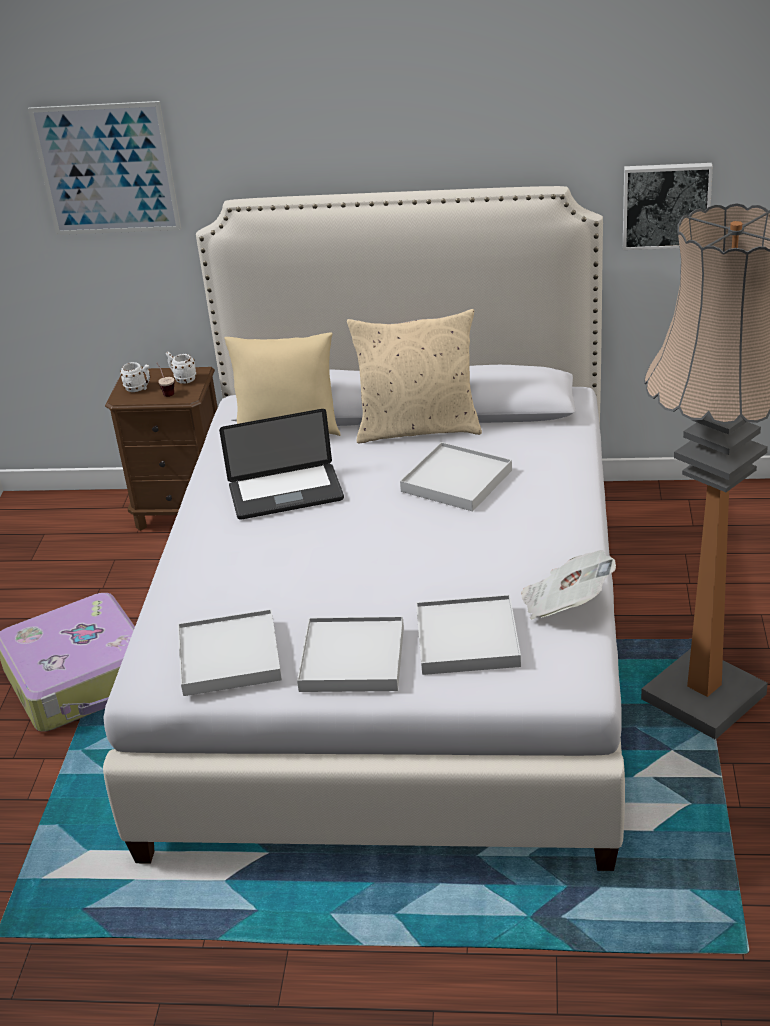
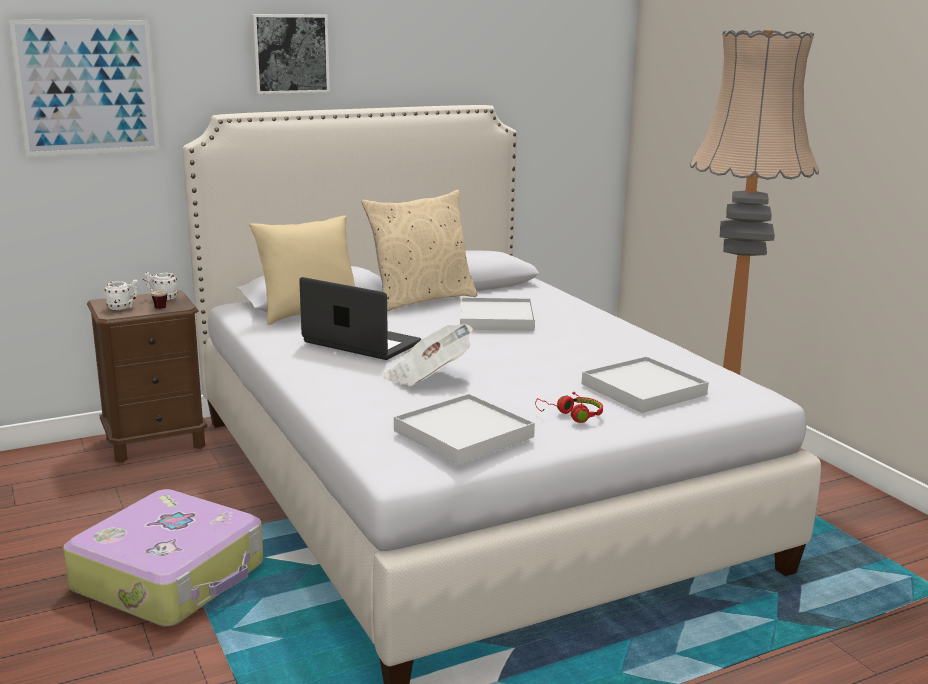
camera: 35 degrees left, 15 degrees down
(286, 493) = (361, 343): laptop -> laptop turned 105 degrees counterclockwise
(352, 659) = (572, 416): white tray -> red headphones
(565, 604) = (682, 361): newspaper -> newspaper (428, 377)
(666, 205) = (549, 126): picture -> picture (289, 53)

